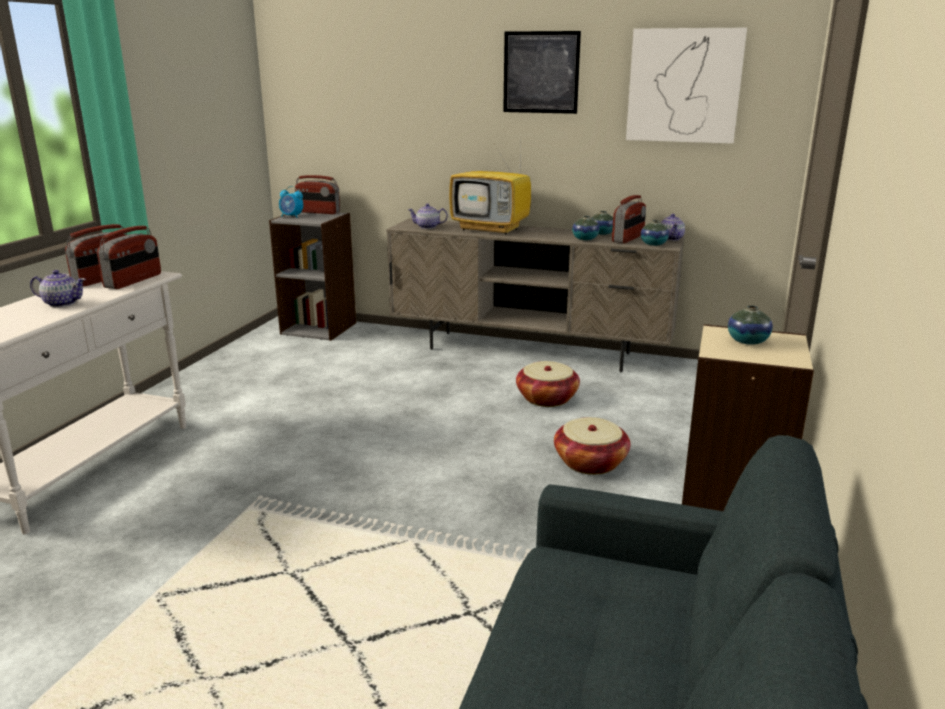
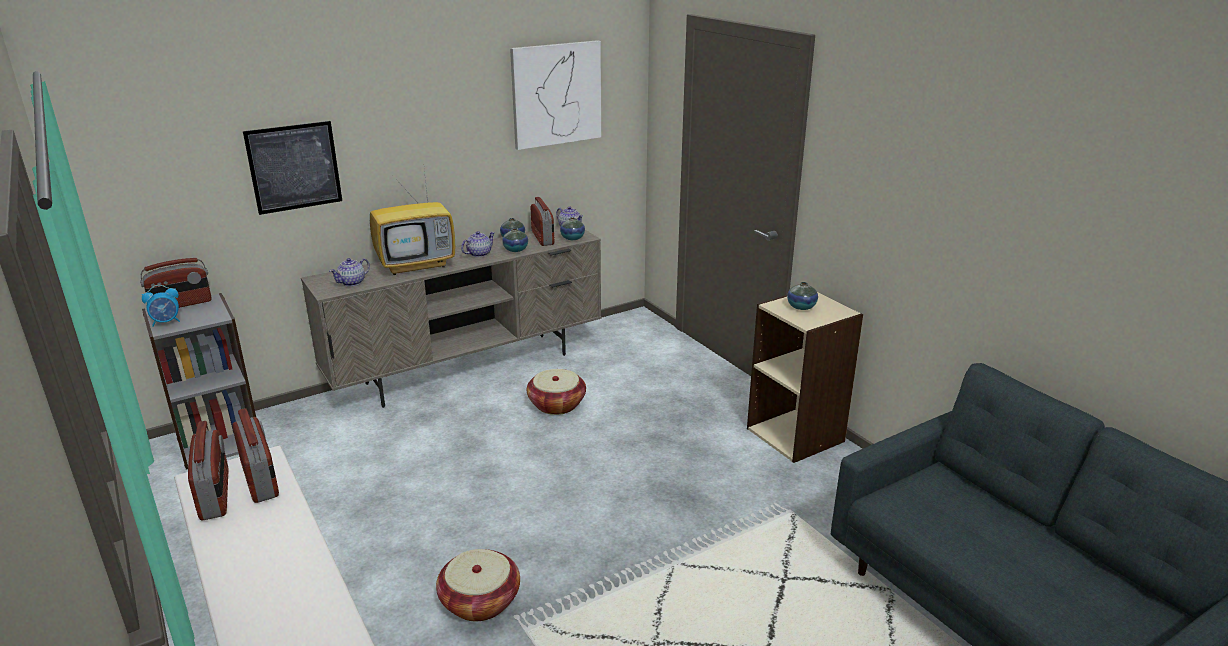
camera: 50 degrees left, 5 degrees up
(62, 303) = (270, 544): teapot -> teapot (478, 254)
(541, 72) = (428, 98): picture -> picture (294, 167)
(590, 463) = (668, 438): basket -> basket (480, 601)

